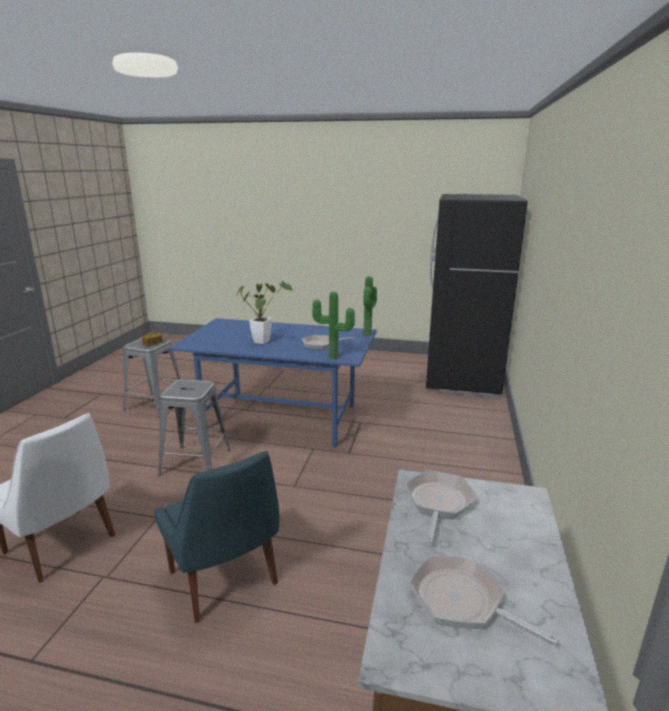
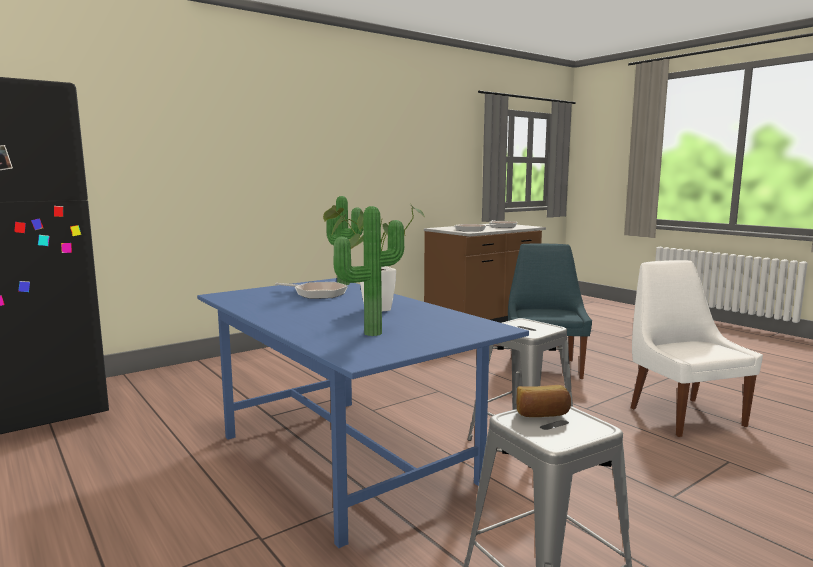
camera: 140 degrees left, 10 degrees down
(369, 334) = (231, 292): potted plant -> potted plant (370, 333)

